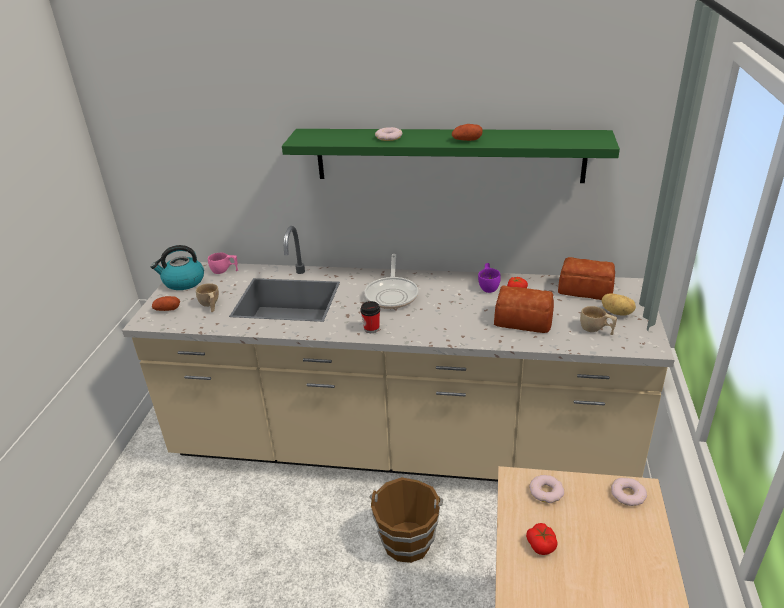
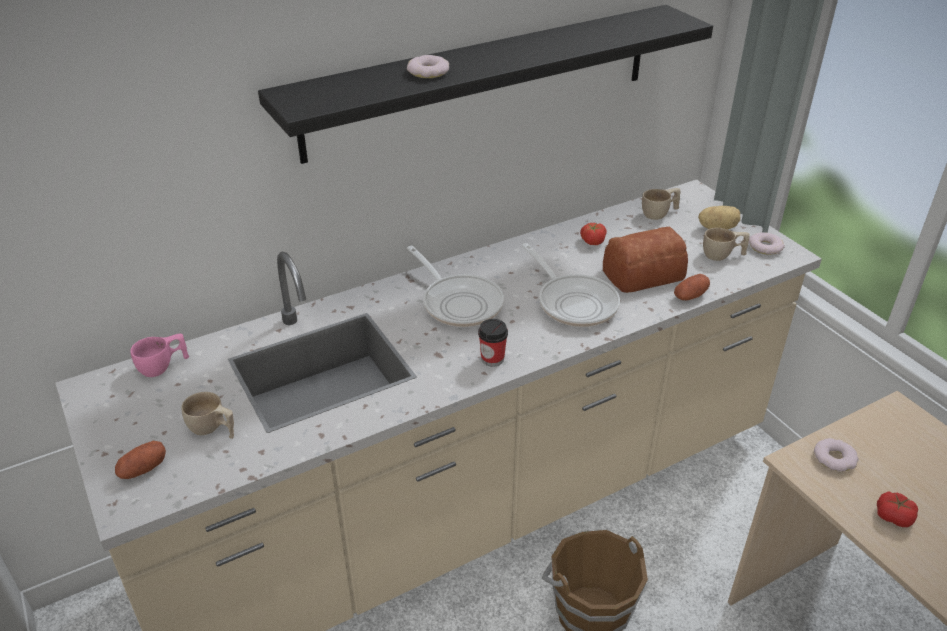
camera: 40 degrees left, 5 degrees up
(183, 282) = (111, 413): kettle -> none
(448, 155) = (483, 81): green shelf -> black shelf
(457, 319) = (574, 302): none -> frying pan
(466, 140) = (536, 53): potato -> potato (690, 296)
(489, 286) = (557, 247): purple cup -> none
(586, 290) = (660, 214): bread -> beige cup
(627, 494) = (895, 420): donut -> donut (765, 247)

